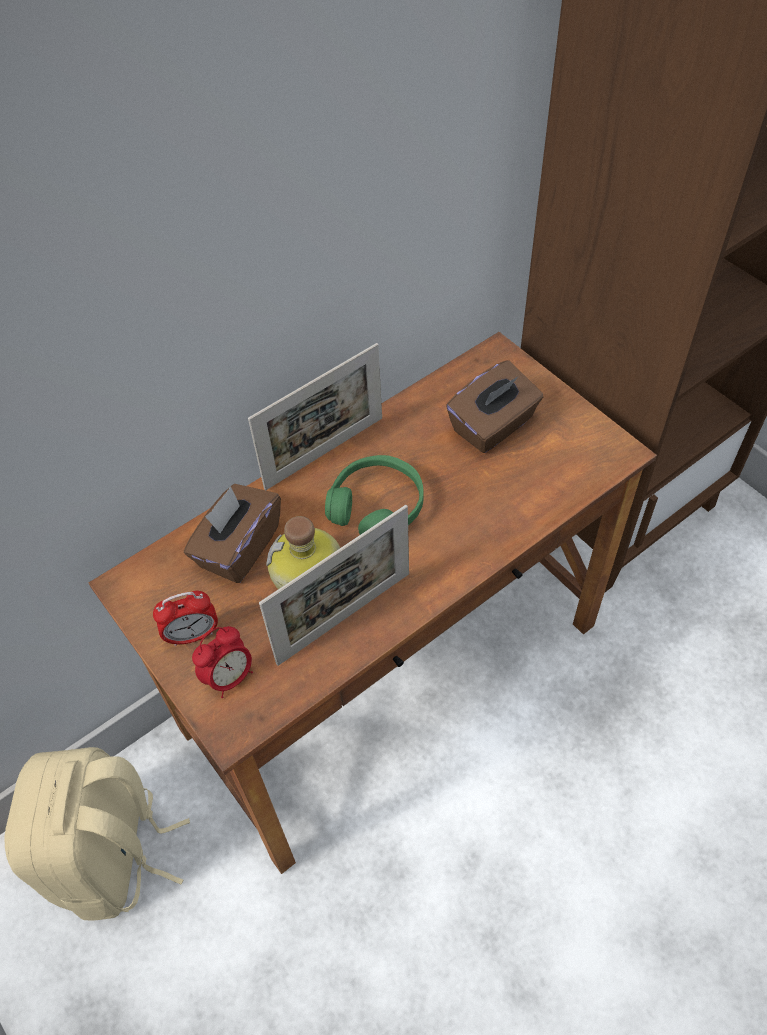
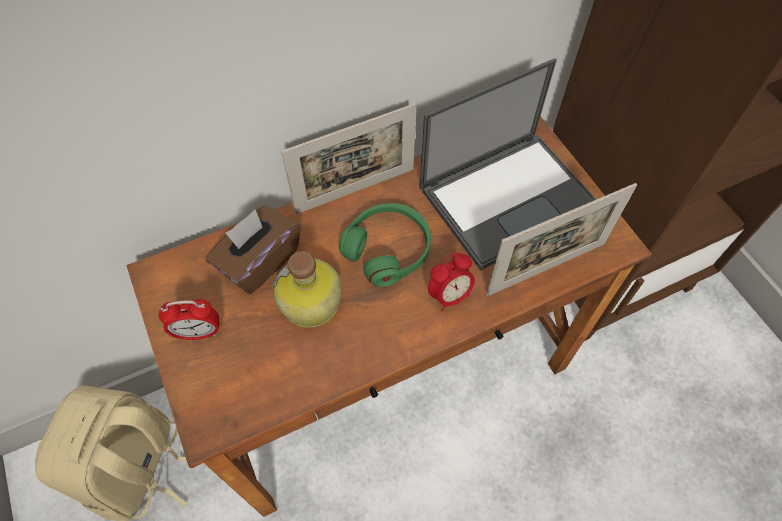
camera: 10 degrees right, 5 degrees up
(229, 677) = (218, 379): alarm clock -> alarm clock (449, 296)
(344, 617) = (332, 346): picture frame -> picture frame (546, 268)
(493, 426) = (509, 196): brown tissue box -> laptop

